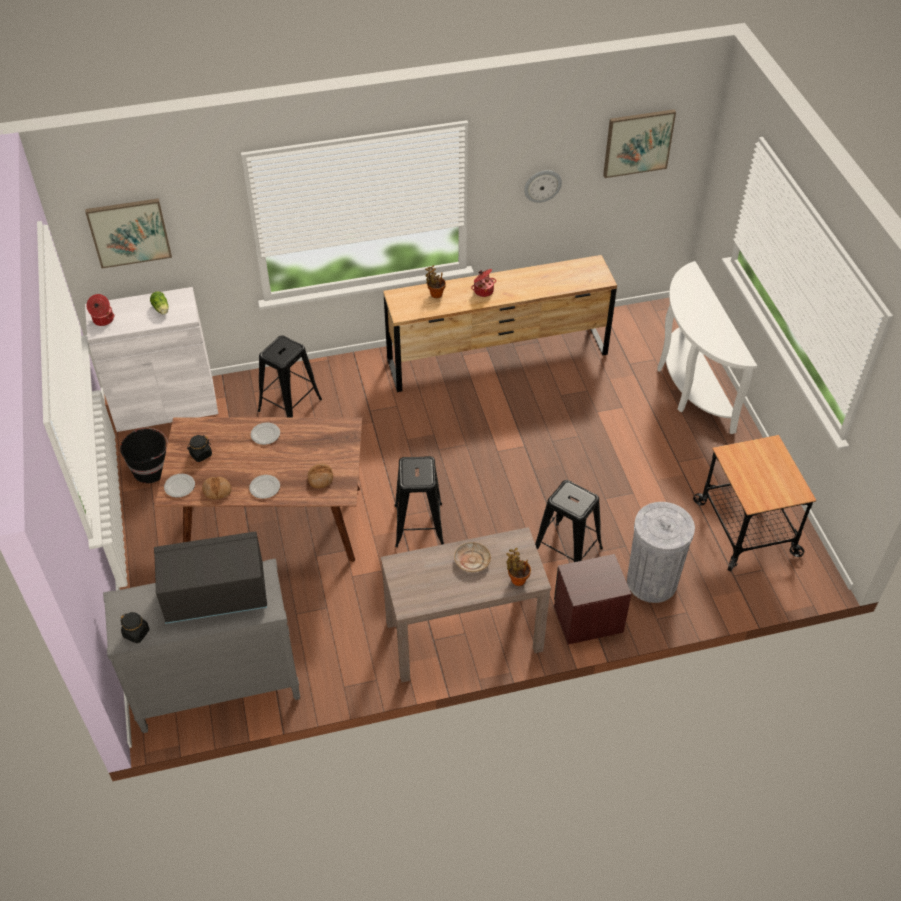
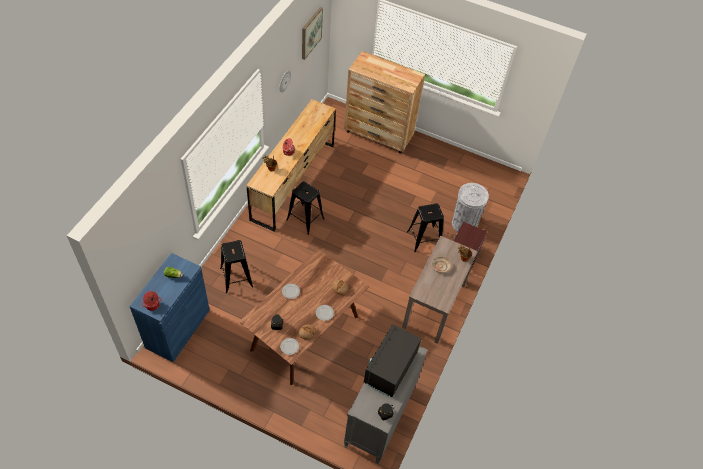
camera: 55 degrees left, 5 degrees up
(129, 232) = (142, 246): picture -> none
(151, 469) = (216, 362): black bucket -> none
(165, 405) = (178, 329): white cabinet -> blue cabinet
(418, 524) = (360, 278): black stool -> black stool (305, 219)
(689, 385) = (379, 134): white console table -> brown dresser
(747, 528) = (466, 176): cart -> none

